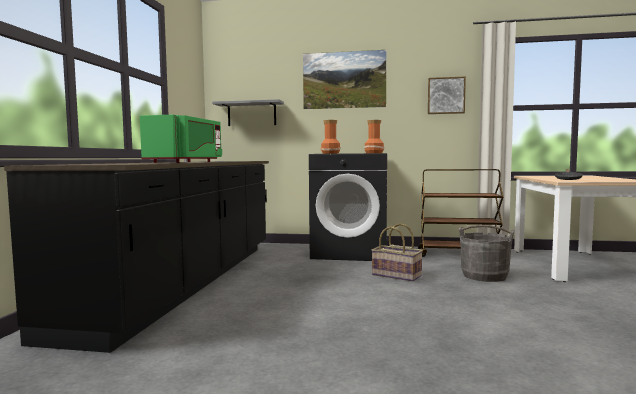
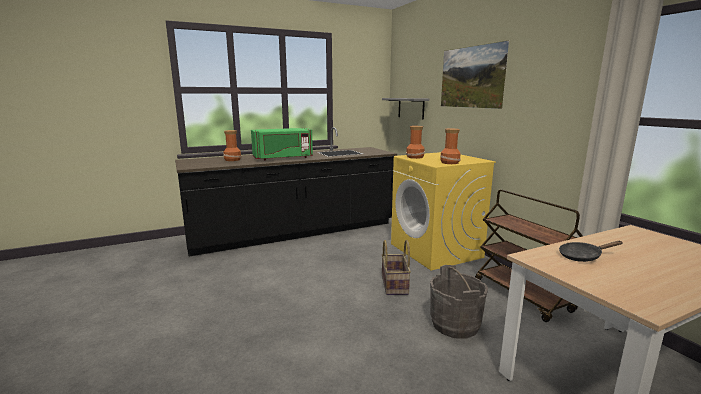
camera: 55 degrees right, 10 degrees up
(127, 163) = (232, 160): none -> vase
(351, 252) = (436, 251): black washing machine -> yellow washing machine
(446, 96) = (564, 98): picture -> none

